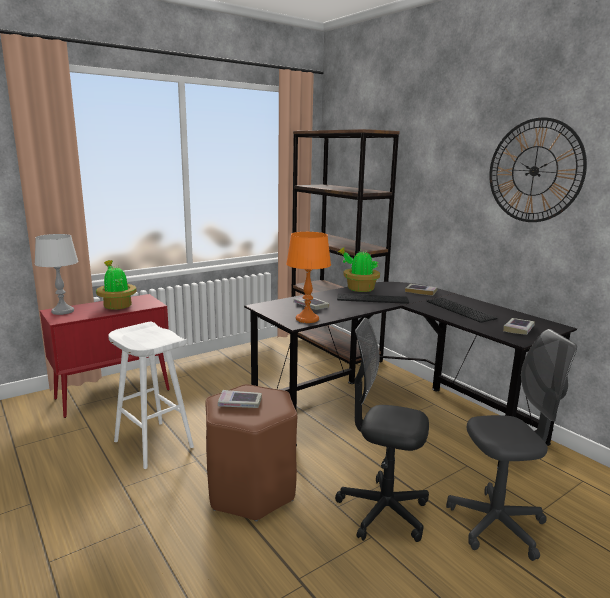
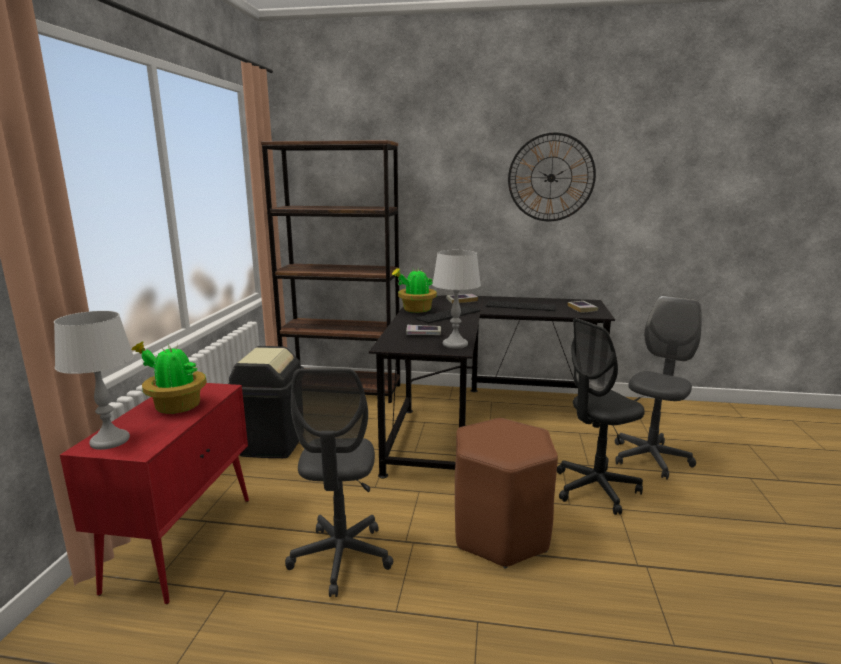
camera: 45 degrees left, 0 degrees up
(152, 444) = (341, 557): white stool -> grey office chair
(233, 365) = (271, 443): none -> black trash can
(240, 403) = (498, 442): book -> none
(307, 319) = (455, 344): orange table lamp -> grey table lamp

